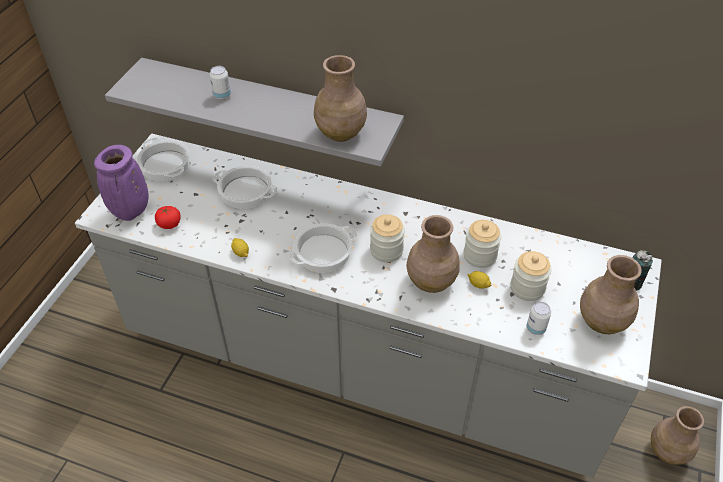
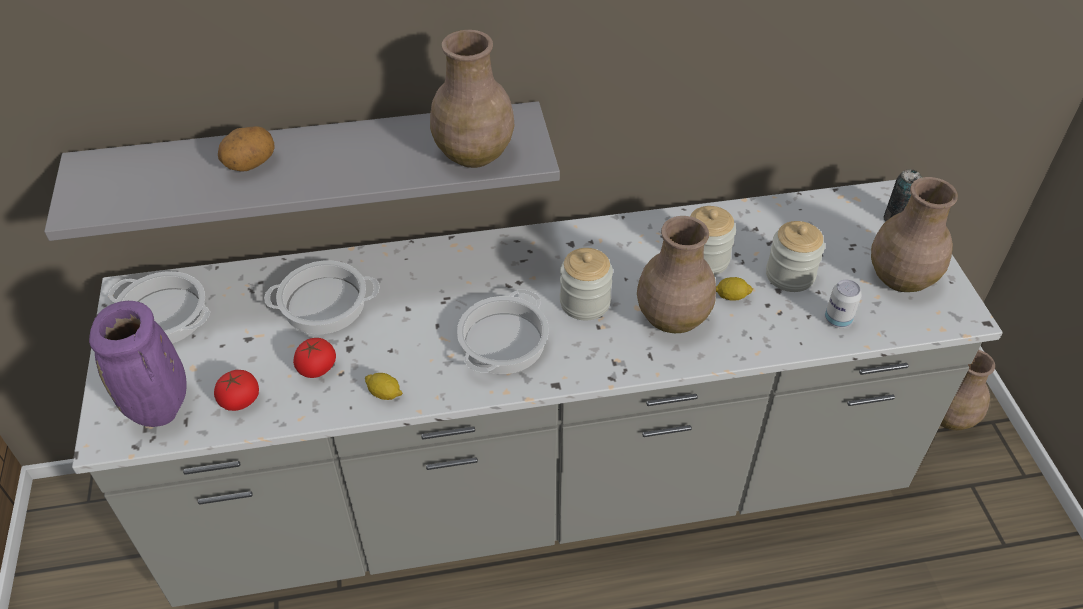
camera: 30 degrees left, 0 degrees up
(217, 224) = (317, 368): none -> tomato
(222, 95) = (250, 164): can -> potato

